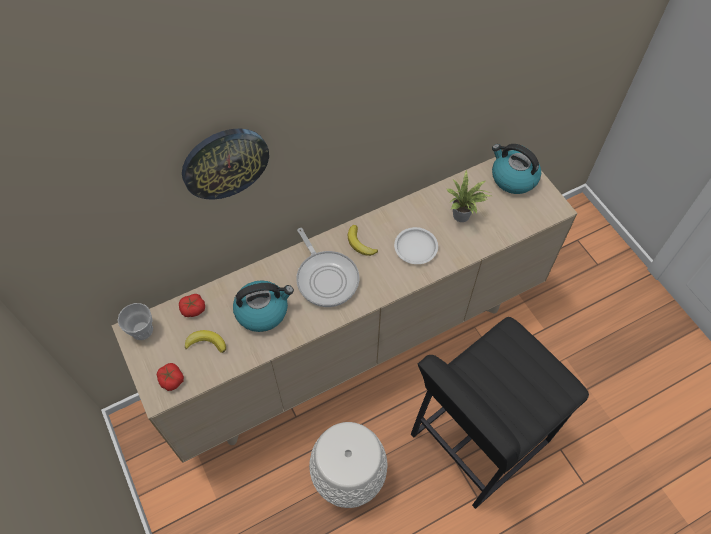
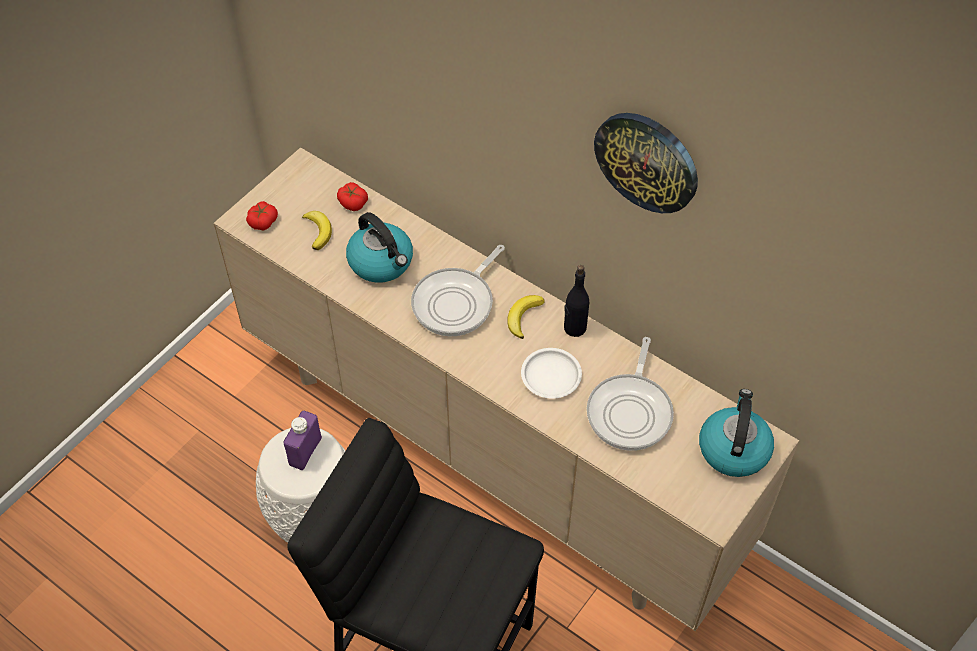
camera: 65 degrees right, 5 degrees down
(142, 330) = (306, 173): cup -> none
(225, 162) = (437, 83): wall clock -> wall clock (647, 161)
(342, 447) = (305, 451): none -> purple bottle
(384, 219) = (574, 328): none -> black bottle
(463, 216) = (630, 411): potted plant -> frying pan

